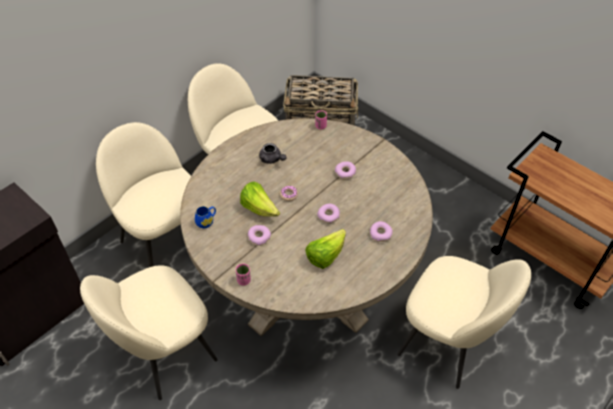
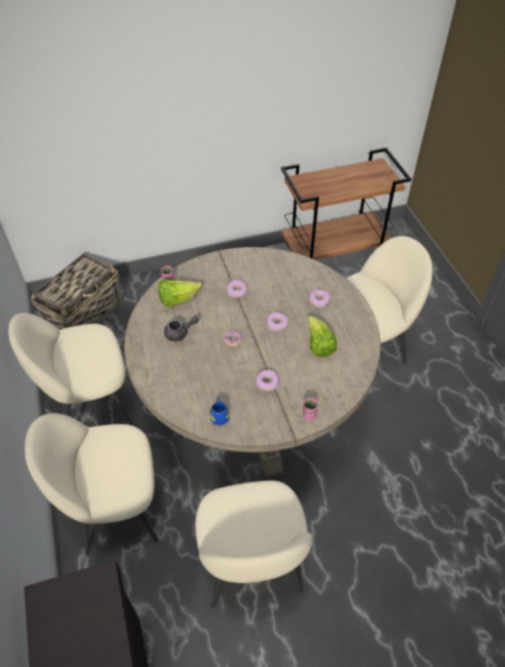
camera: 60 degrees left, 0 degrees up
(259, 209) = (233, 368): lettuce -> lettuce (177, 299)

